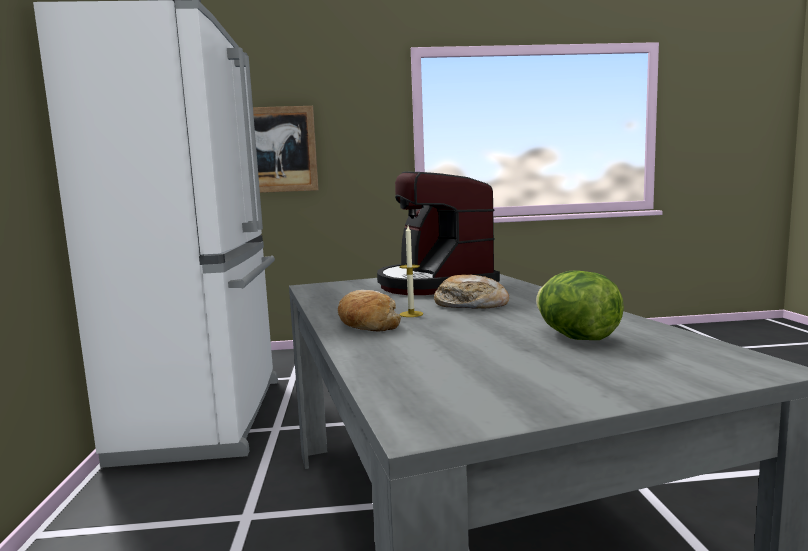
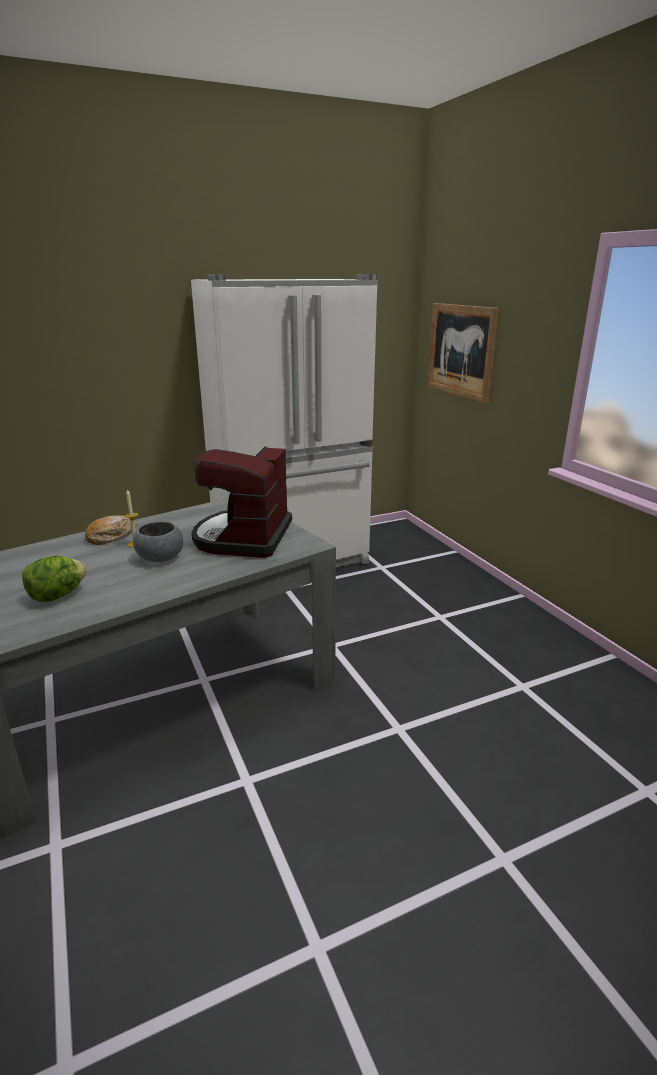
camera: 70 degrees right, 15 degrees up
(434, 284) = (243, 537): coffee machine -> coffee machine turned 45 degrees counterclockwise
(470, 305) = (160, 558): bread -> grey bowl

